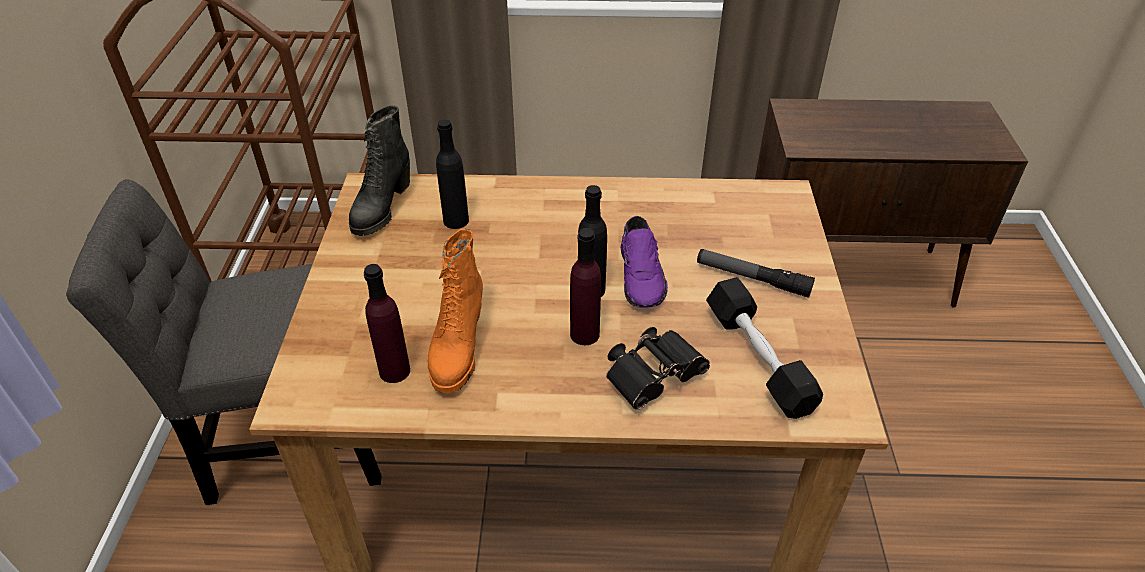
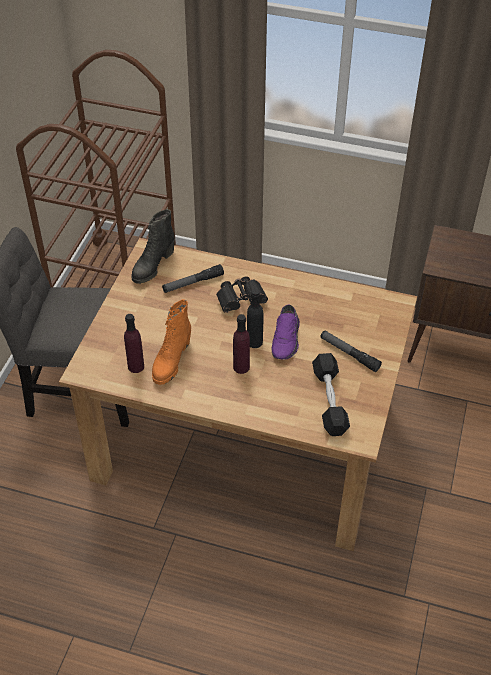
camera: 15 degrees right, 5 degrees up
(456, 221) = (193, 283): black bottle -> flashlight
(655, 377) = (270, 398): black binoculars -> black binoculars (242, 301)

